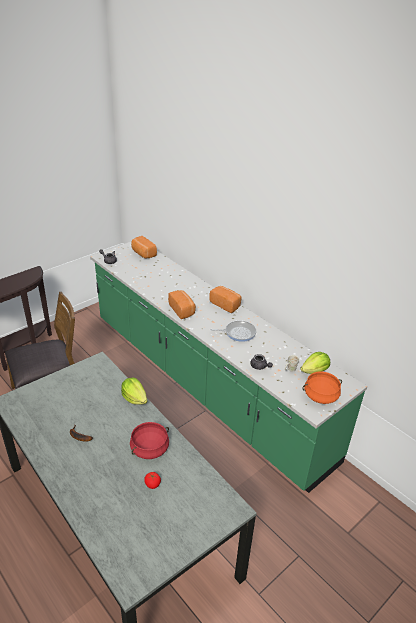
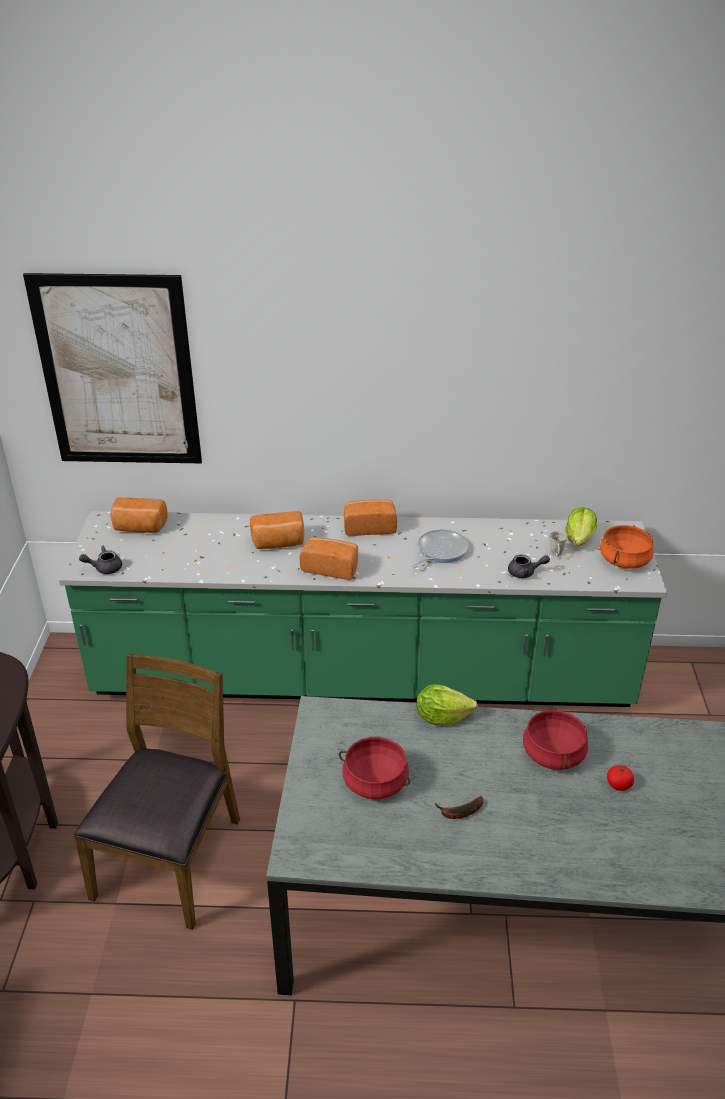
camera: 45 degrees left, 0 degrees up
(71, 400) = (374, 782): none -> red cooking pot
(153, 174) = (118, 373): none -> picture
(180, 288) = (278, 543): none -> bread

